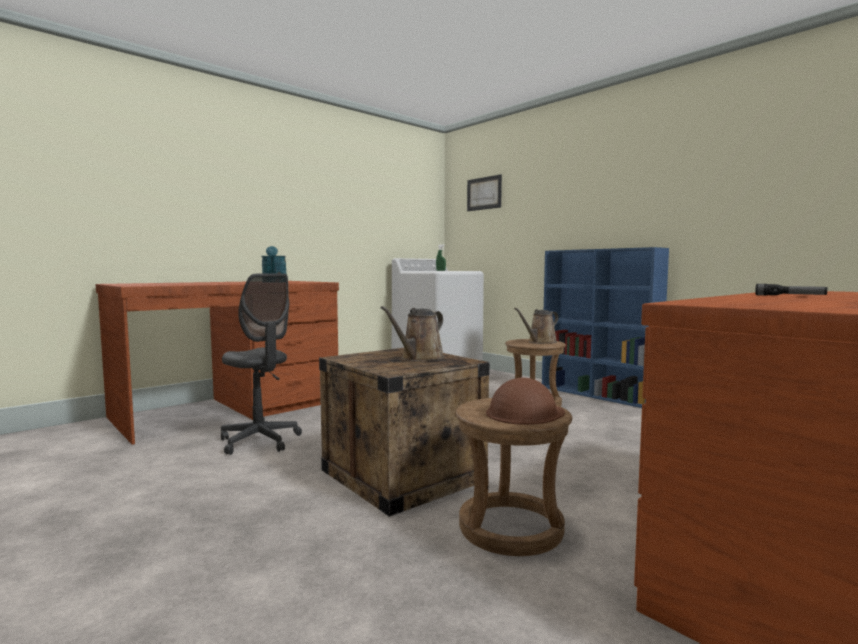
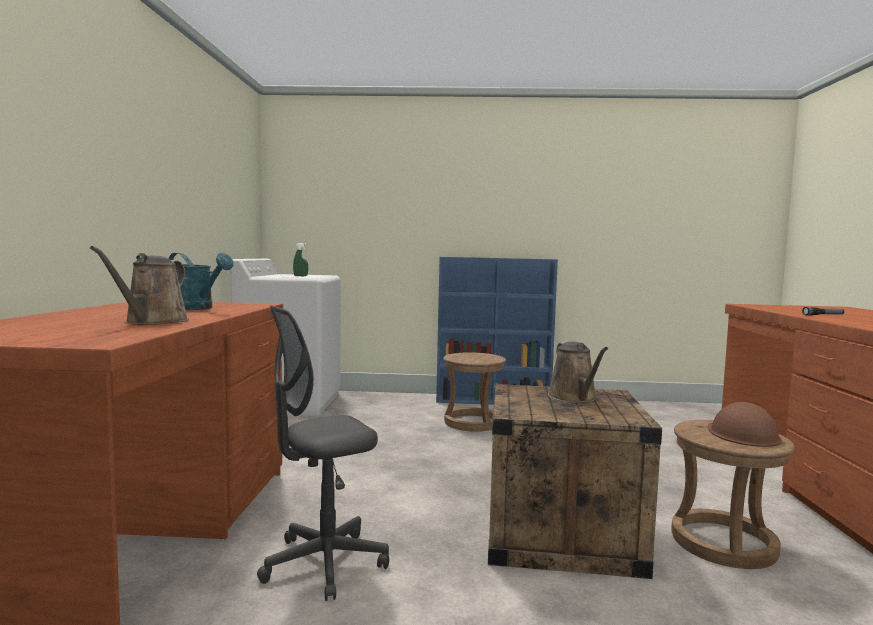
camera: 45 degrees left, 0 degrees up
(260, 441) = (324, 564): grey office chair -> grey office chair turned 150 degrees clockwise
(484, 193) = (330, 181): picture -> none
(540, 342) = (478, 356): brown watering can -> brown watering can (152, 322)

